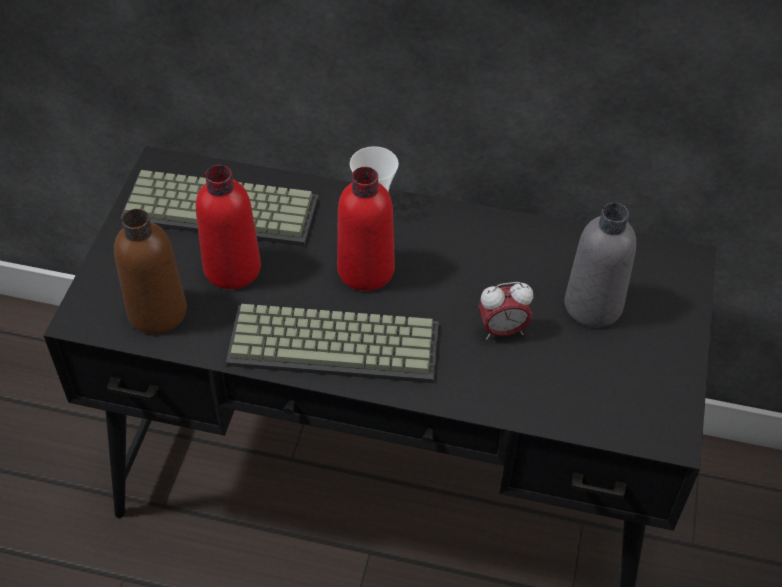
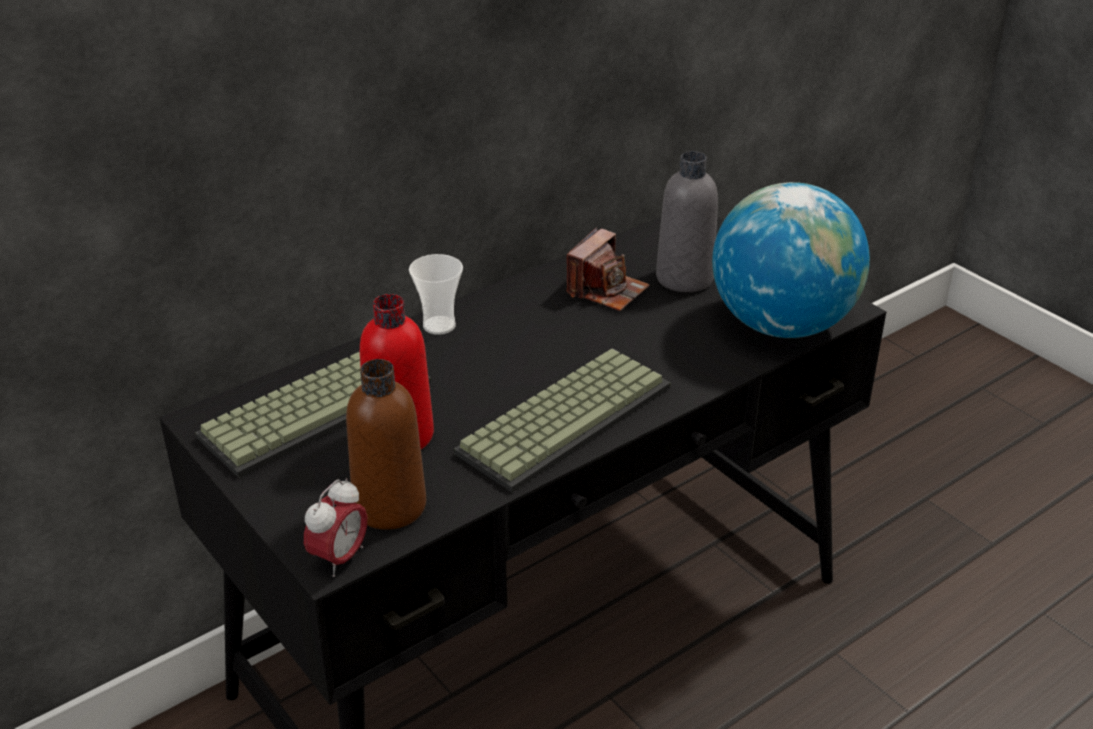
camera: 50 degrees left, 15 degrees down
(365, 270) = (504, 363): red bottle -> none
(502, 330) = (657, 329): alarm clock -> alarm clock (339, 558)
(521, 269) = (607, 290): none -> camera
(595, 406) = (781, 325): none -> globe

